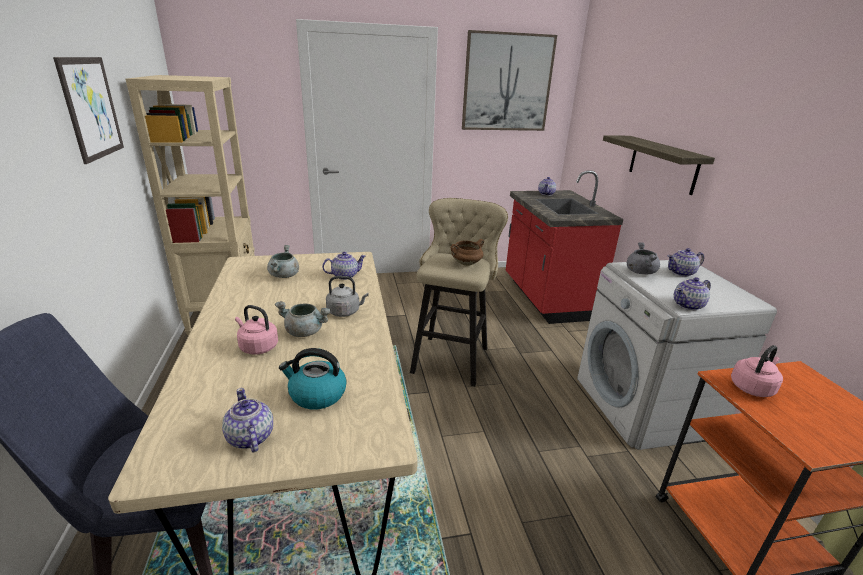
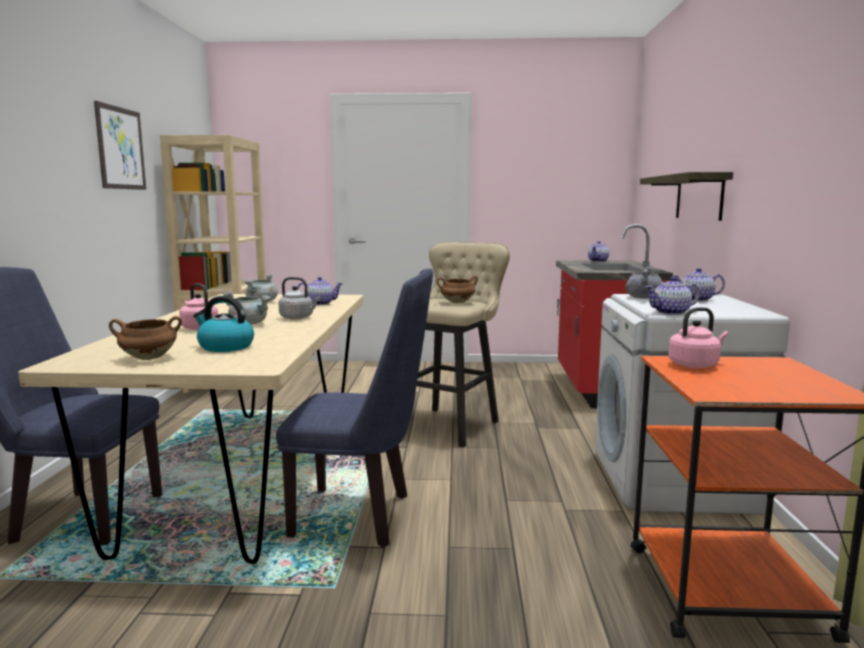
camera: 15 degrees right, 15 degrees down
(250, 438) = (148, 358): teapot -> brown cooking pot
(434, 494) = (362, 516): none -> blue chair
(507, 83) = (552, 145): picture -> none

